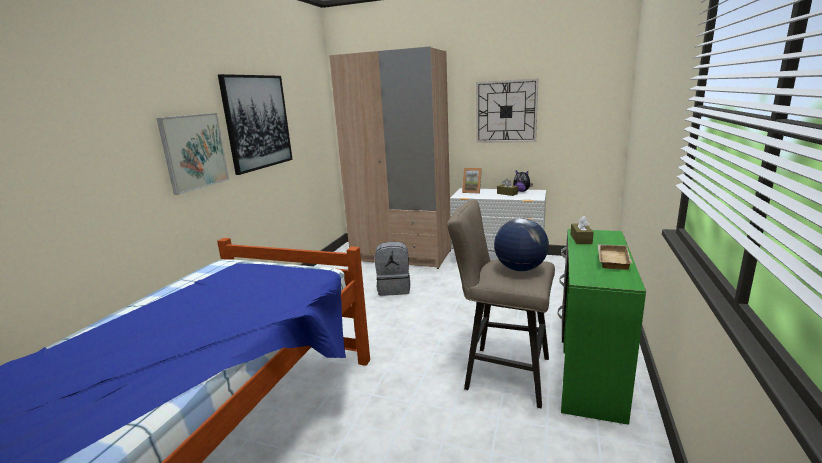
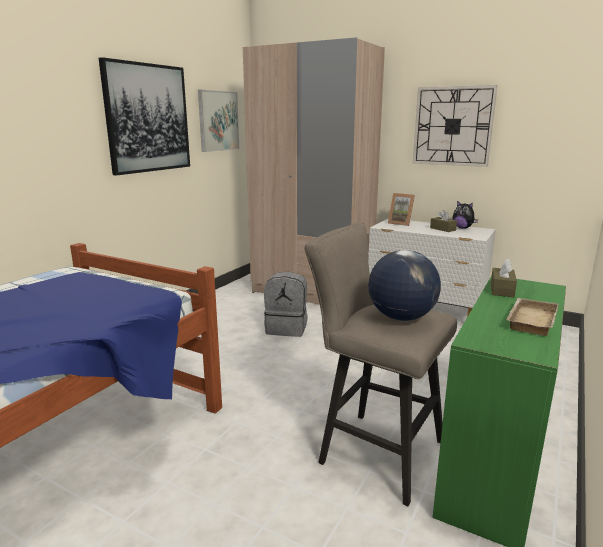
camera: 10 degrees right, 0 degrees up
(194, 151) = (60, 142): picture -> picture (218, 121)

